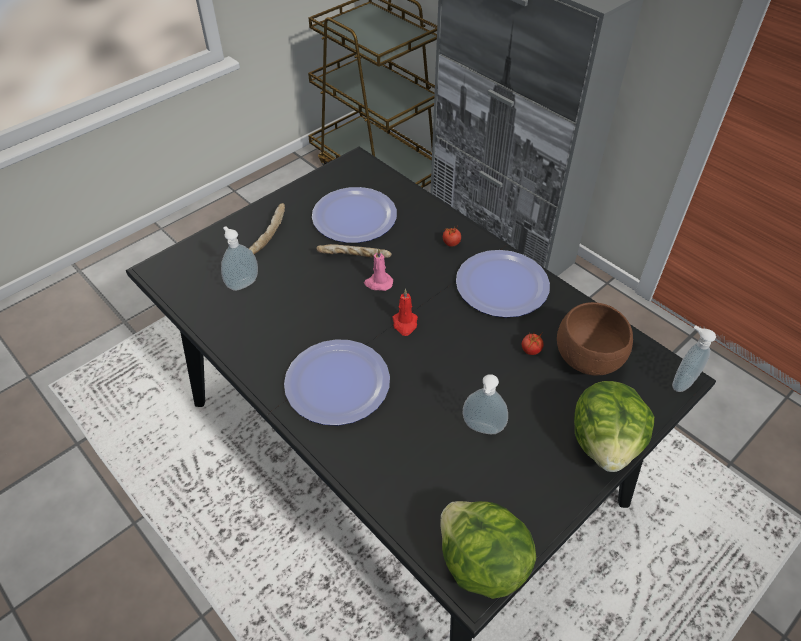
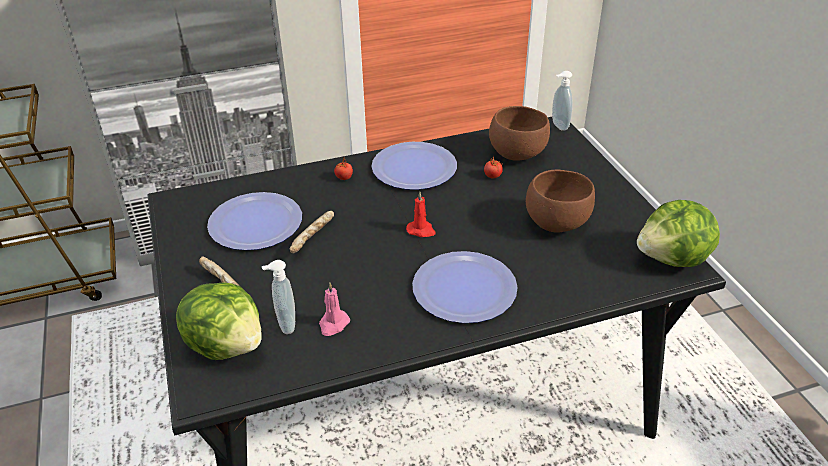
camera: 65 degrees left, 10 degrees down
(378, 283) = (359, 232): pink candle -> pink candle (333, 324)
(482, 429) = (556, 223): soap dispenser -> brown bowl
(605, 443) = (594, 173): lettuce -> lettuce (227, 344)

